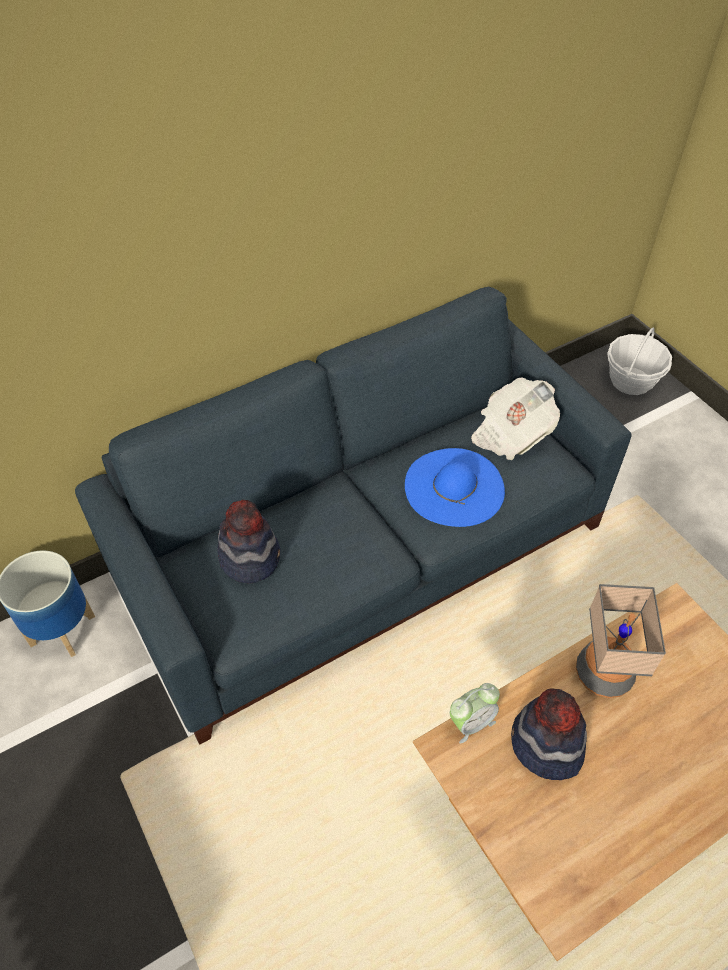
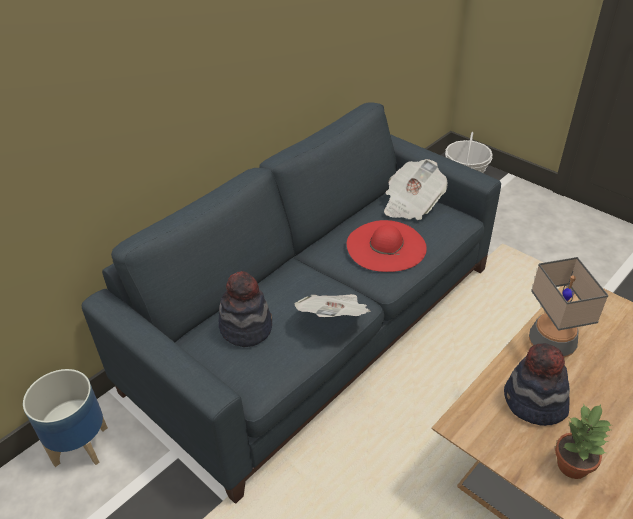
camera: 15 degrees left, 10 degrees down
(354, 572) = (334, 318): none -> newspaper
(454, 487) = (386, 246): blue hat -> red hat
(471, 722) = (470, 402): alarm clock -> none
(556, 837) = (573, 465): none -> potted plant

